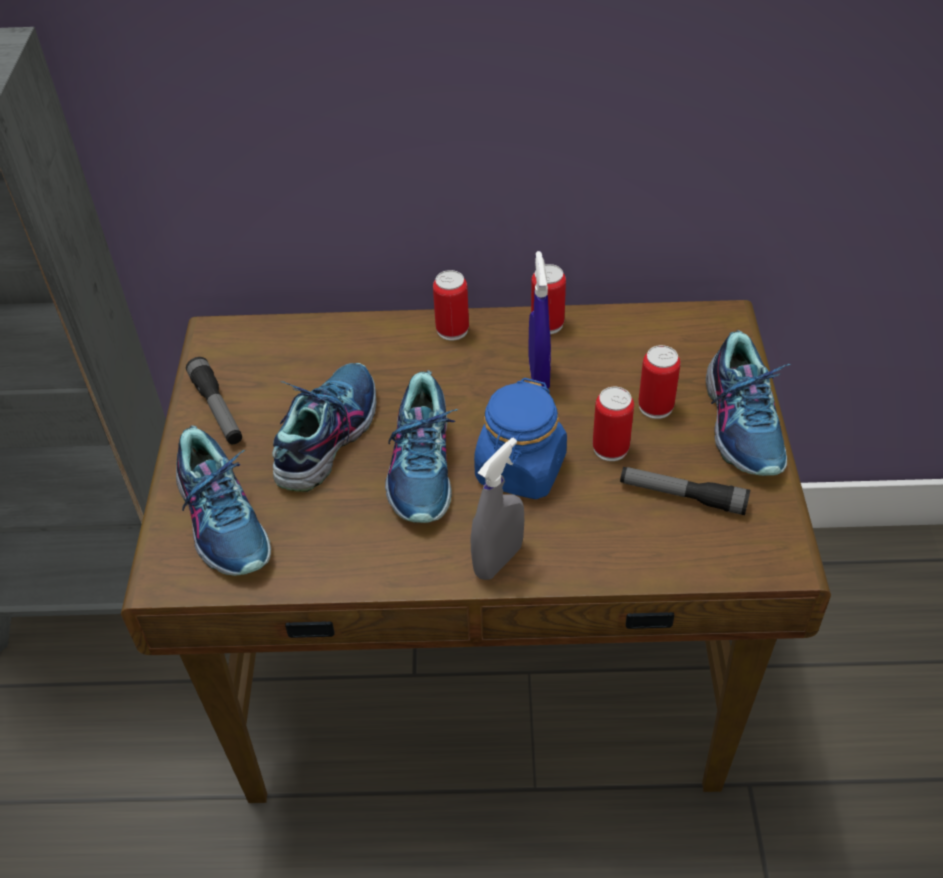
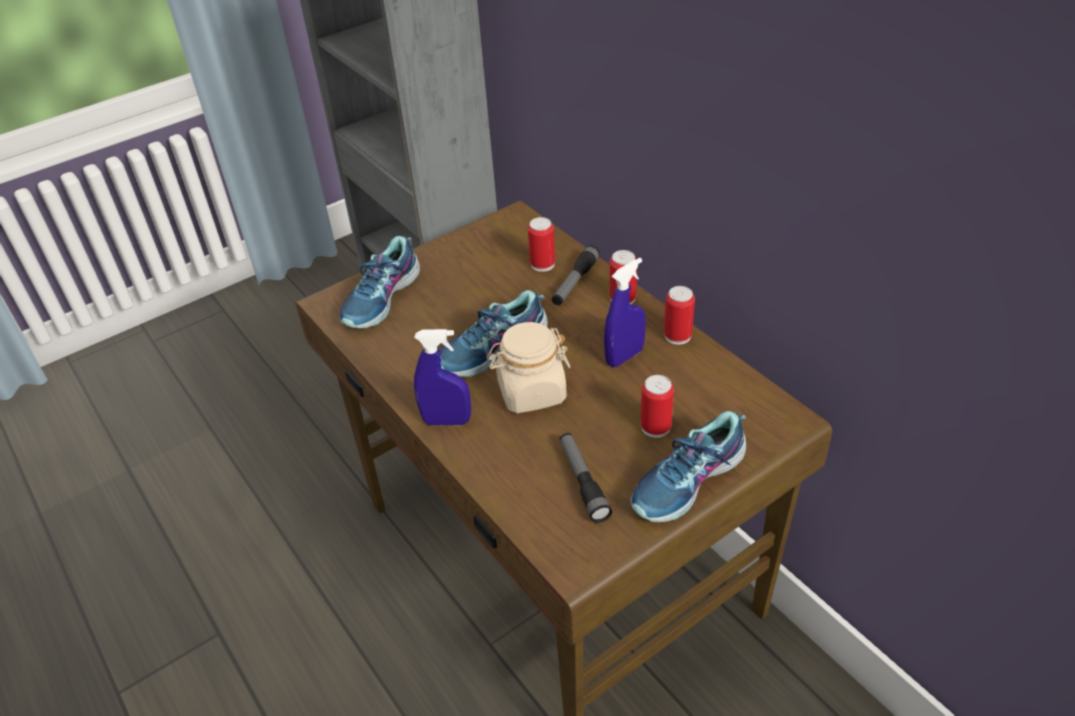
camera: 55 degrees right, 5 degrees down
(217, 409) = (459, 249): flashlight -> flashlight (575, 282)
(326, 435) = (479, 299): shoe -> none
(498, 560) = (447, 421): grey spray bottle -> blue spray bottle
(520, 469) = (531, 392): blue jar -> beige jar
(610, 448) = (592, 424): can -> can (542, 264)

